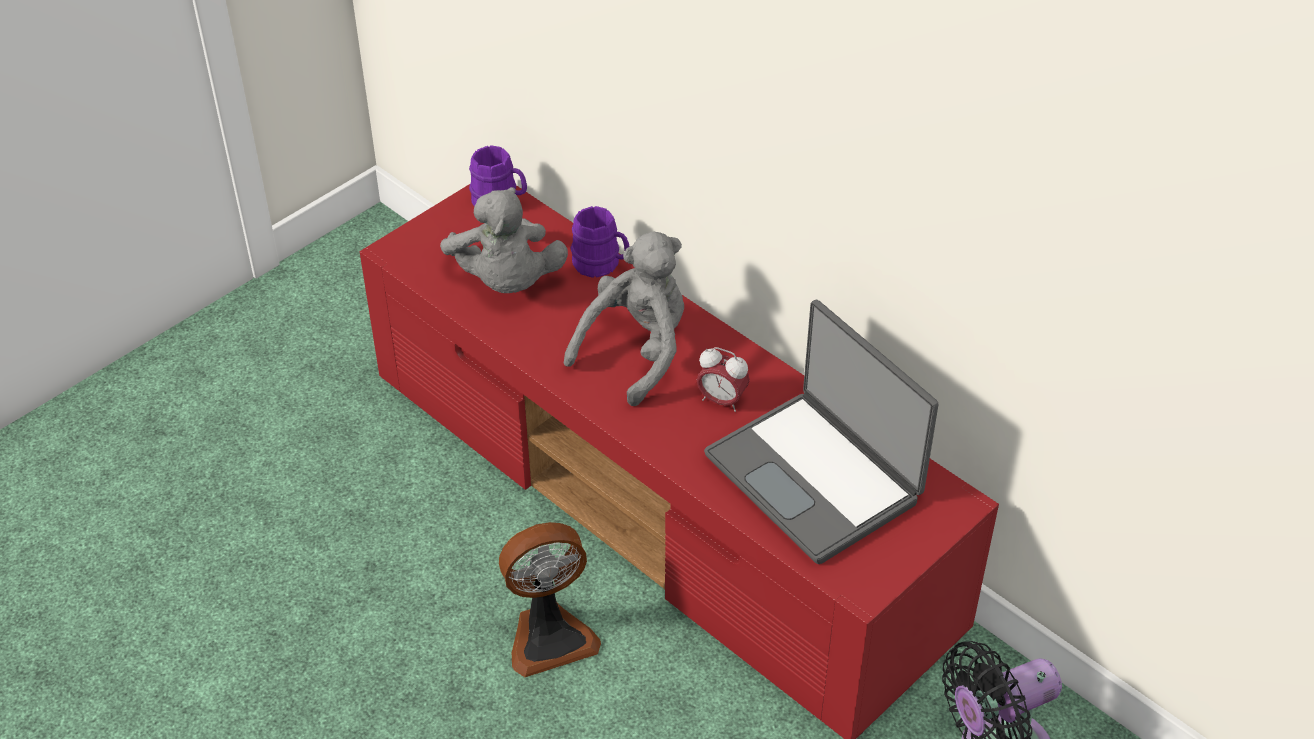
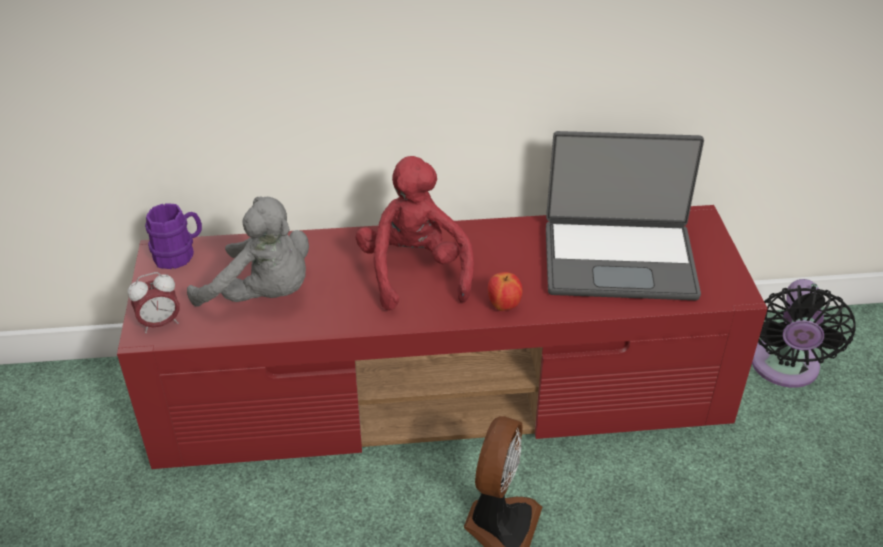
camera: 50 degrees left, 5 degrees down
(601, 265) = (310, 242): purple mug -> none
(637, 351) = (414, 272): grey plush toy -> red plush toy
(656, 434) = (504, 306): none -> apple
(721, 401) = (506, 261): alarm clock -> alarm clock (160, 324)

